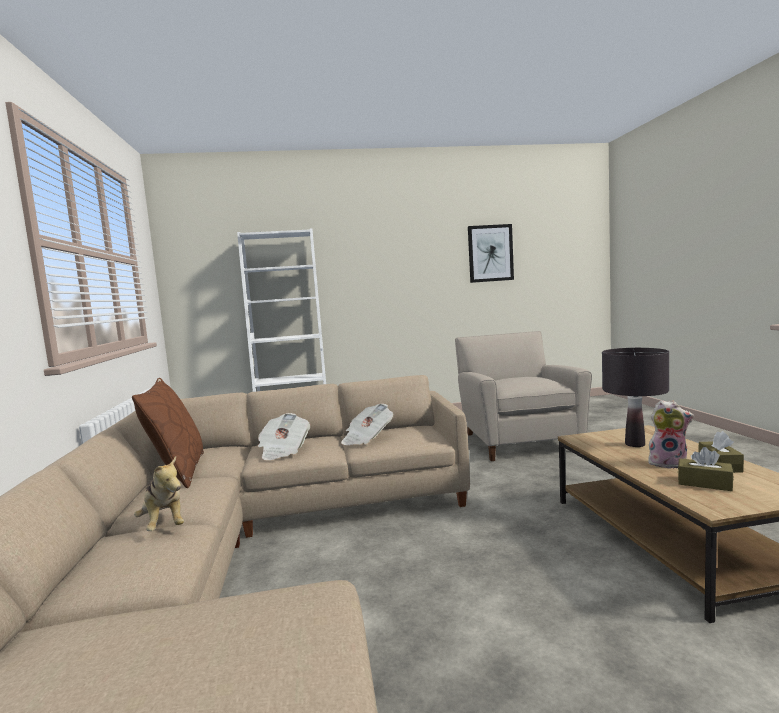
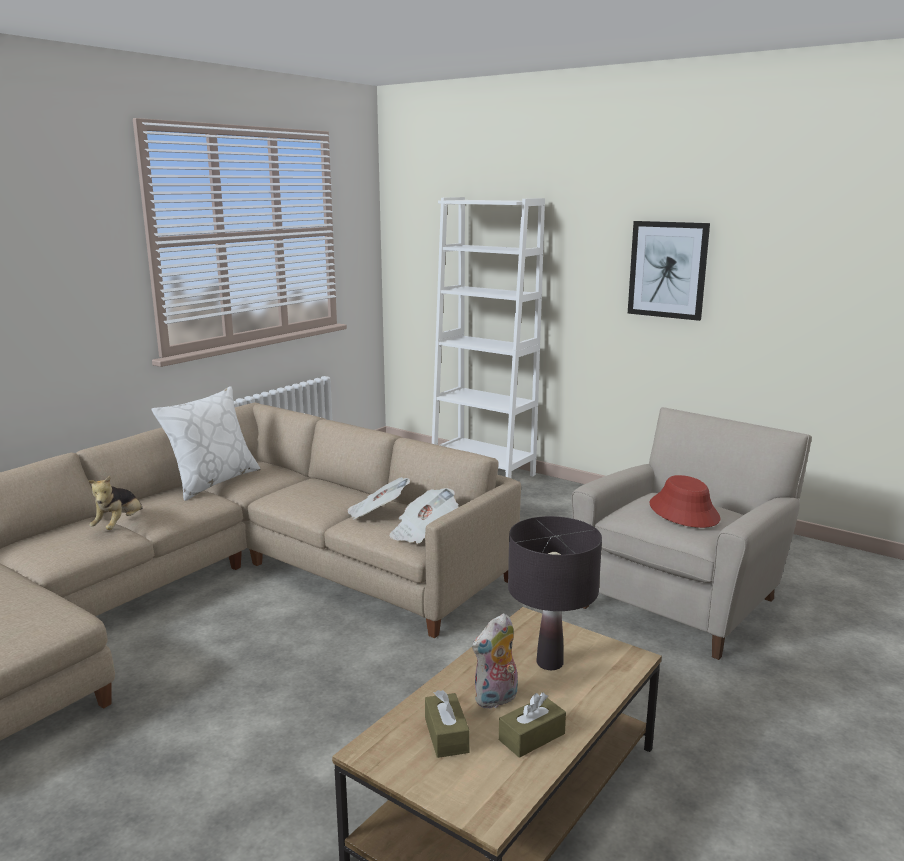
camera: 45 degrees right, 10 degrees up
(178, 472) = (212, 481): brown pillow -> white pillow
(283, 451) = (301, 495): newspaper -> newspaper (423, 533)
(490, 253) = (838, 259): picture -> picture (668, 270)
(529, 378) = (684, 512): none -> red hat
(668, 463) = (496, 699): plush toy -> plush toy turned 75 degrees clockwise

